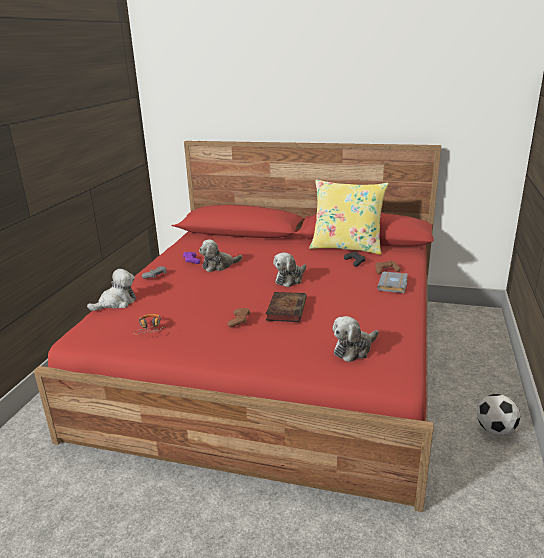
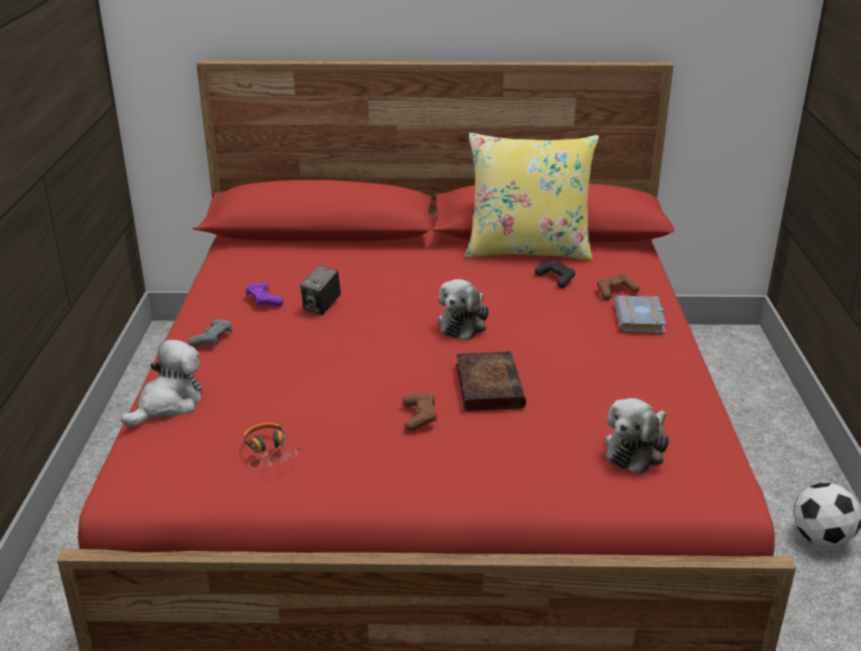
camera: 15 degrees left, 5 degrees up
(219, 266) = (322, 307): plush toy -> camera

